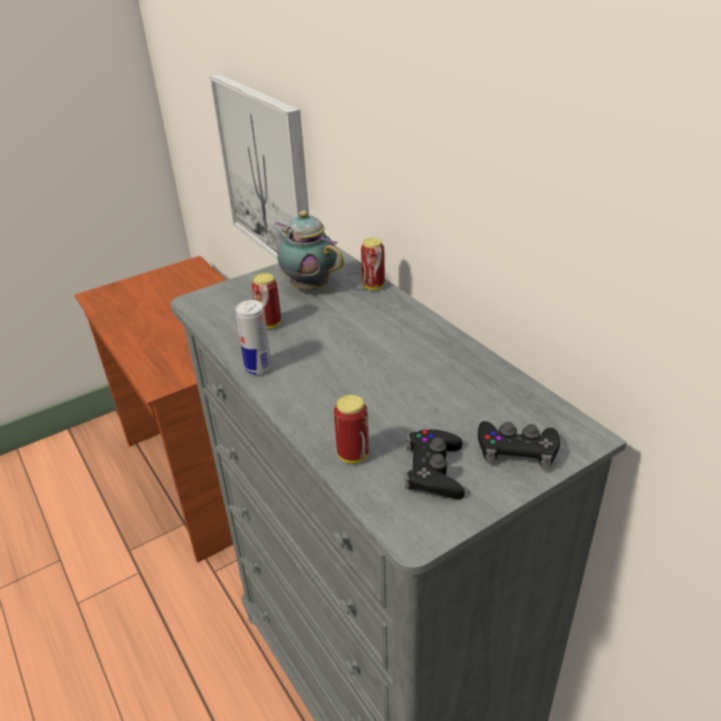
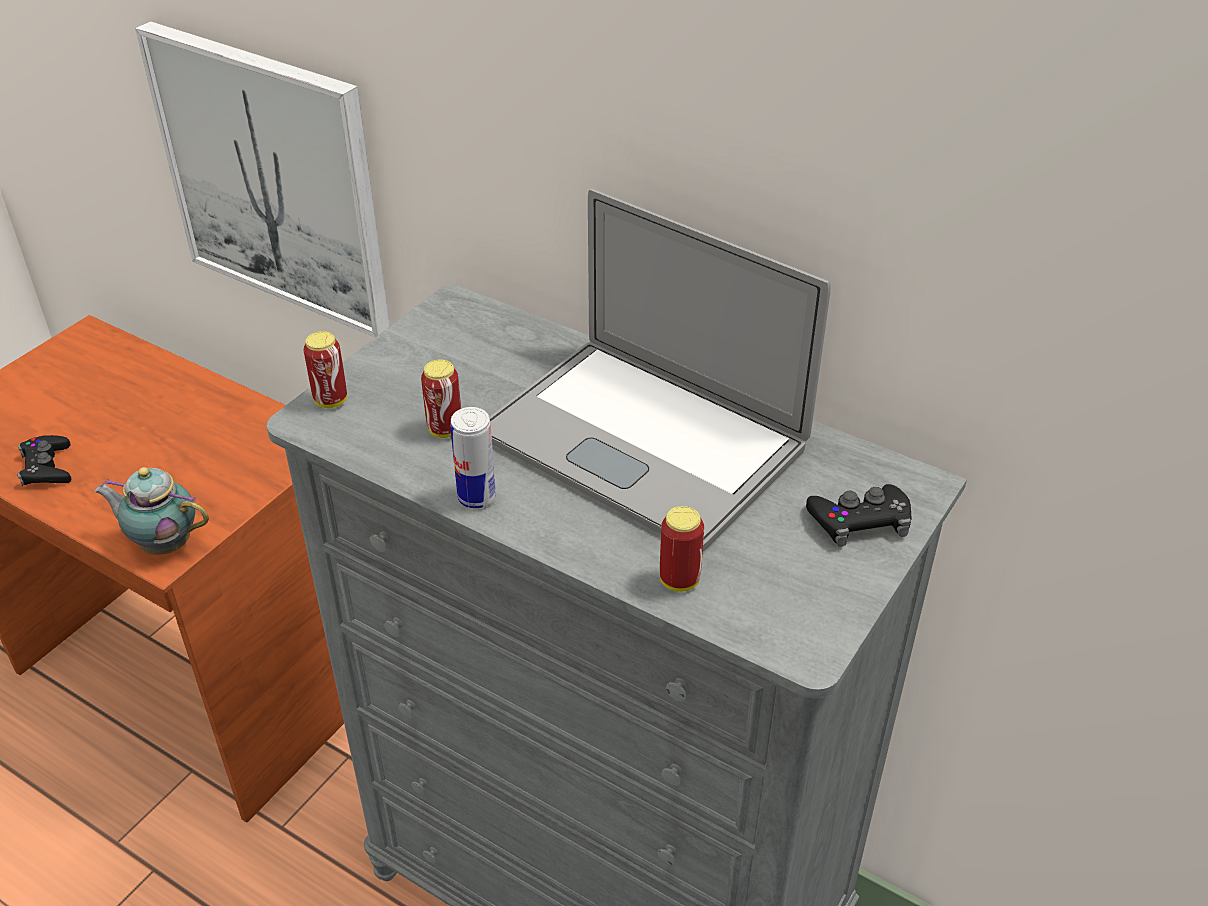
camera: 25 degrees left, 5 degrees up
(308, 286) = (458, 358): teapot -> teapot (163, 544)
(373, 286) = (551, 339): can -> can (331, 400)
(390, 358) = (642, 441): none -> laptop
(434, 470) = (784, 572): black game controller -> black game controller (47, 467)

